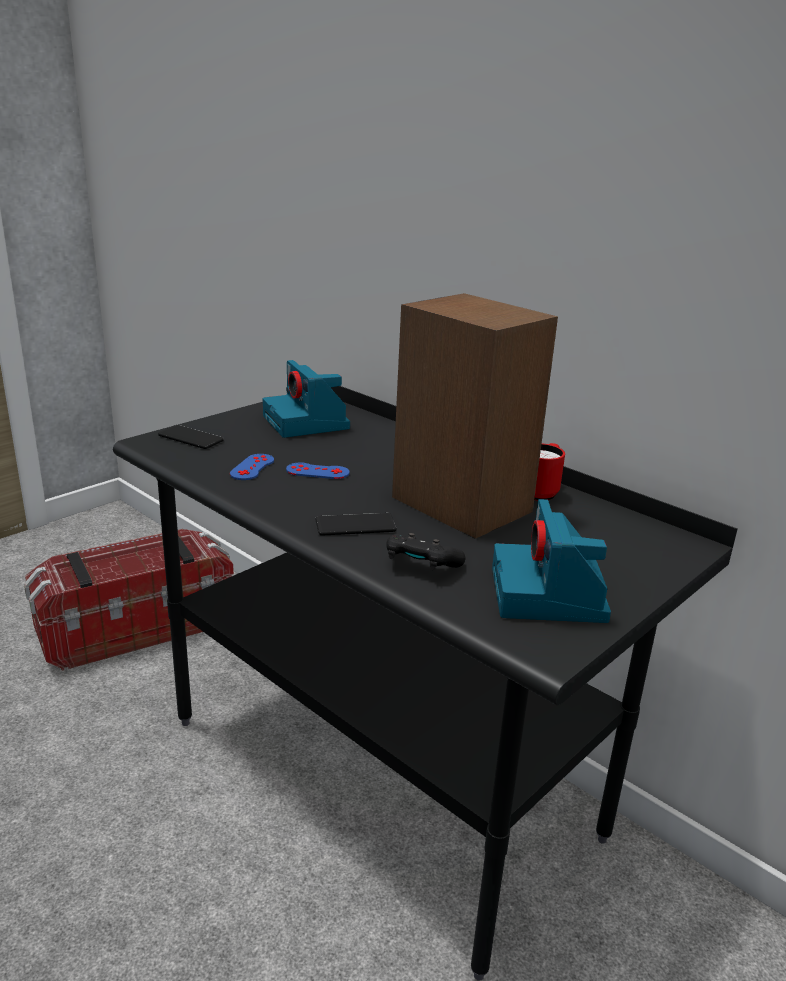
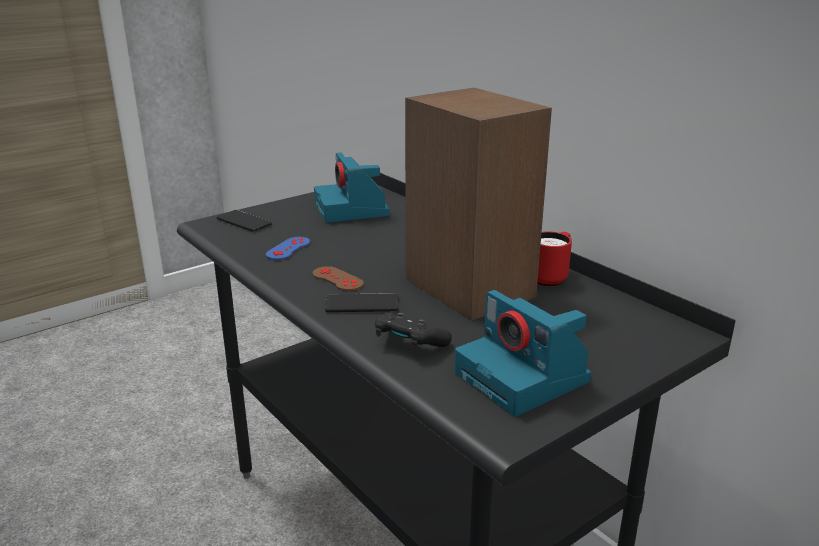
camera: 10 degrees right, 0 degrees up
(136, 627) = (221, 388): storage box -> none
(317, 471) = (345, 254): blue game controller -> none
(319, 499) = (337, 279): none -> brown game controller
(549, 596) = (524, 378): camera -> camera turned 45 degrees counterclockwise

